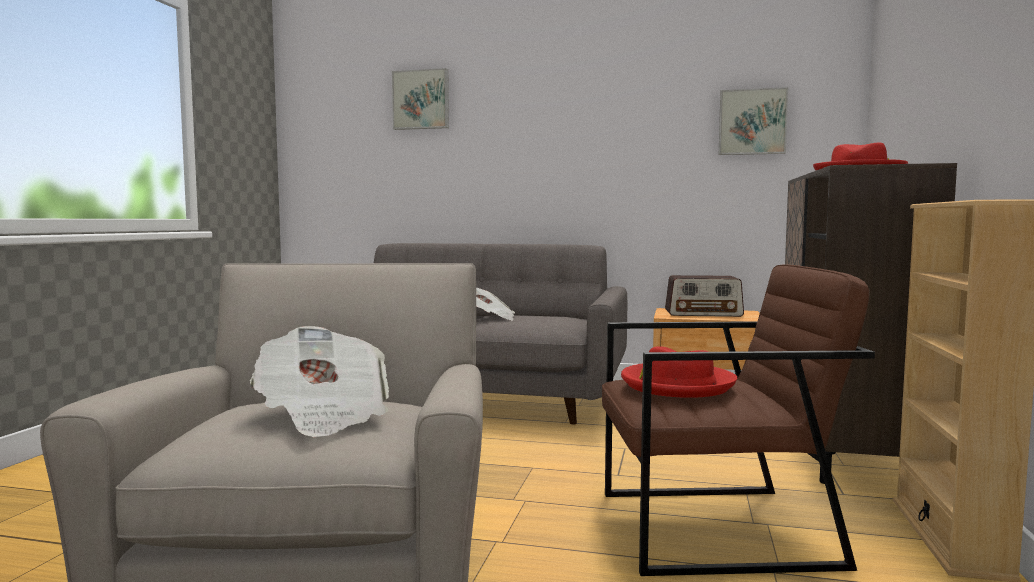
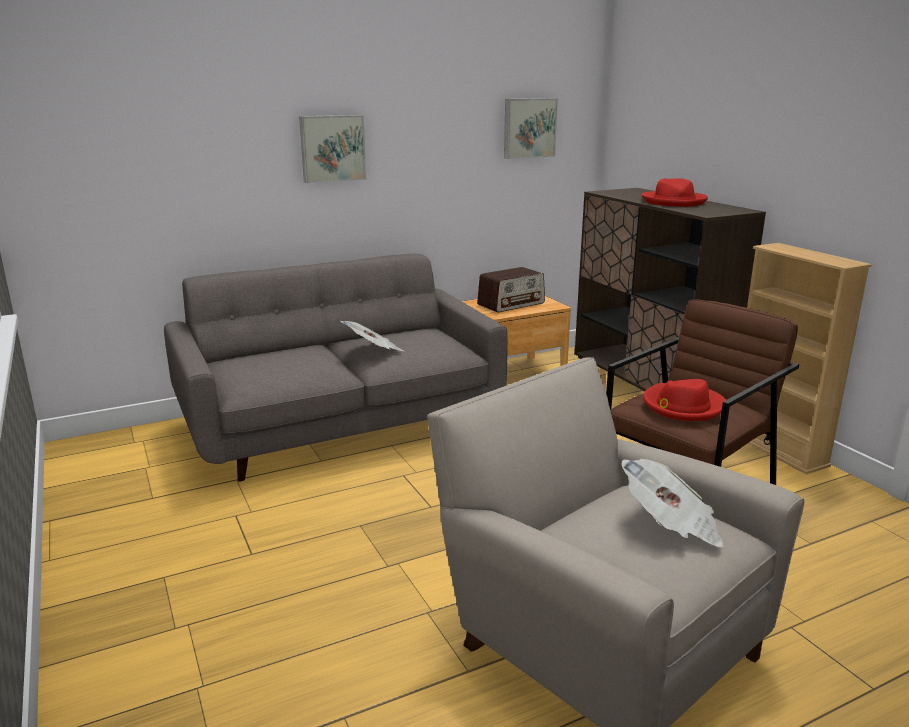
camera: 40 degrees left, 15 degrees up
(421, 100) = (202, 98): picture -> picture (332, 148)

